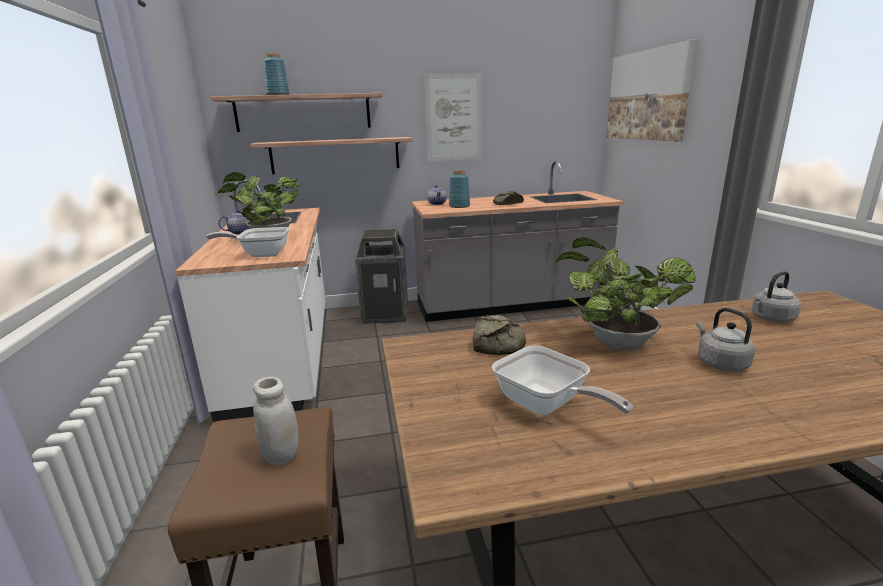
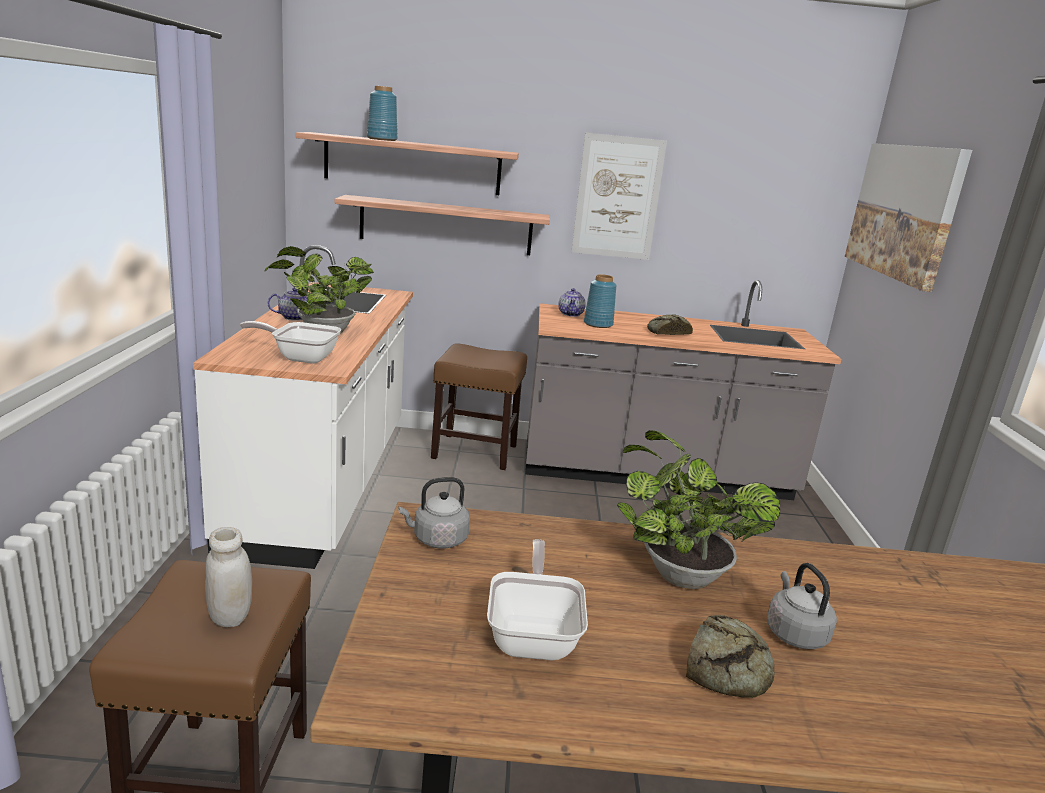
camera: 10 degrees right, 0 degrees up
(386, 314) = (476, 452): trash can -> brown stool
(498, 342) = (532, 539): bread -> bread (728, 666)
(546, 406) = (534, 634): frying pan -> frying pan turned 150 degrees counterclockwise
(771, 319) = (922, 589): grey kettle -> grey kettle (437, 540)

